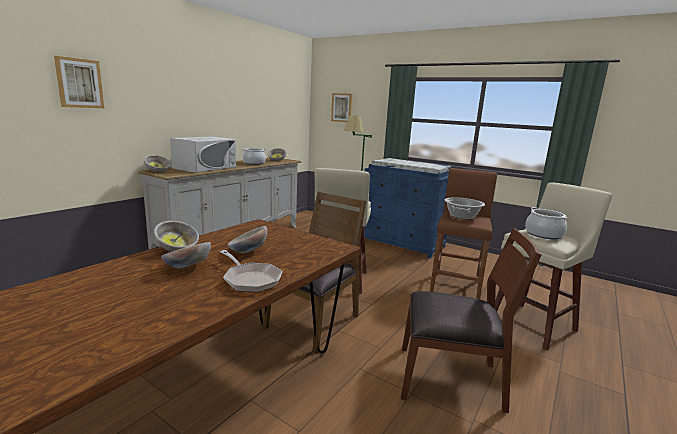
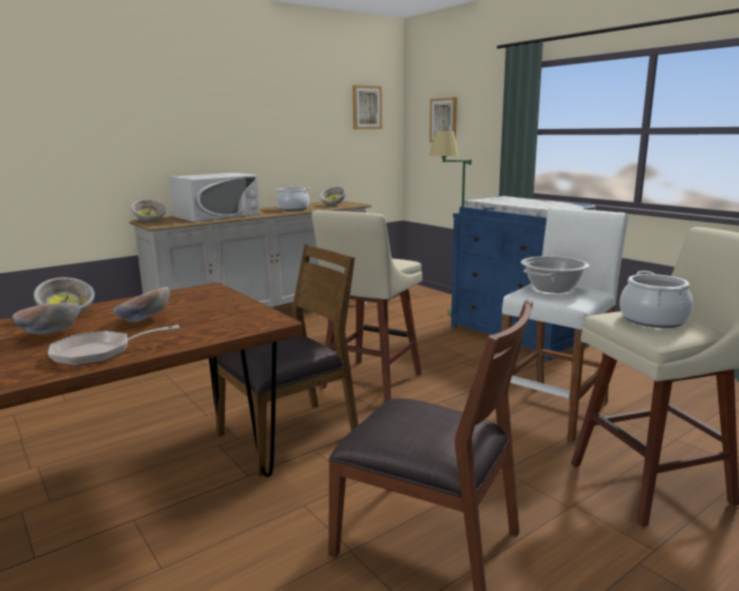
camera: 20 degrees right, 0 degrees up
(79, 83) = (52, 113): picture -> picture (366, 107)
(250, 279) = (99, 353): frying pan -> frying pan turned 90 degrees clockwise
(455, 288) = (554, 409): brown stool -> white stool

